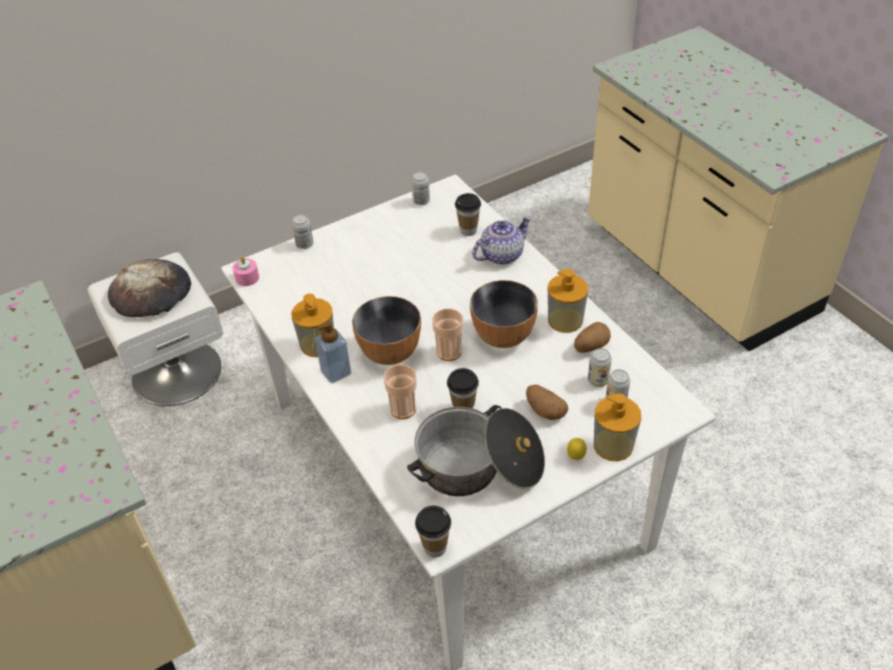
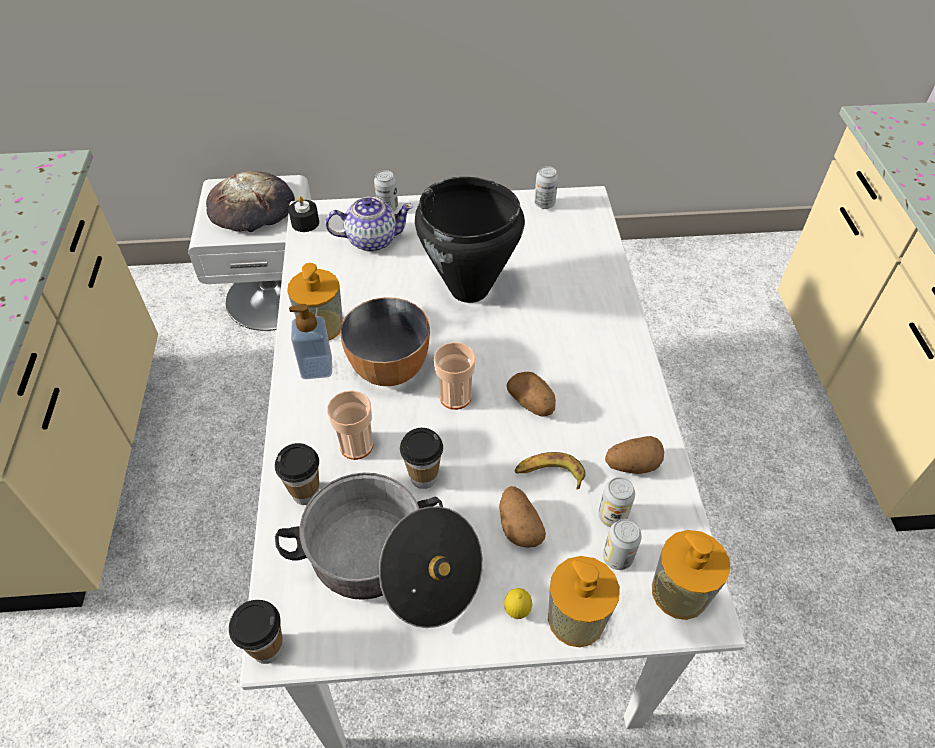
camera: 25 degrees right, 5 degrees up
(247, 278) = (305, 223): pink candle -> black candle
(409, 279) = (469, 290): none -> black cooking pot
(468, 230) = (575, 257): cup -> cup (306, 493)
(501, 255) = (594, 301): teapot -> teapot (371, 239)
(503, 336) = (532, 403): bowl -> potato
(543, 373) = (549, 474): none -> banana
(565, 320) = (621, 415): soap dispenser -> soap dispenser (679, 592)

